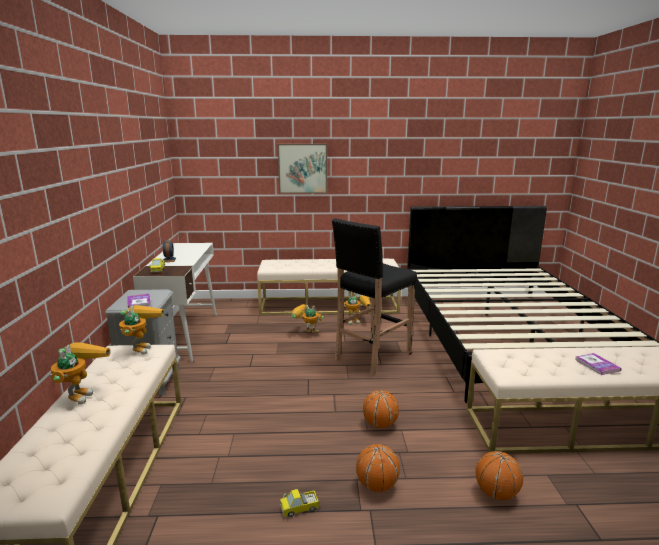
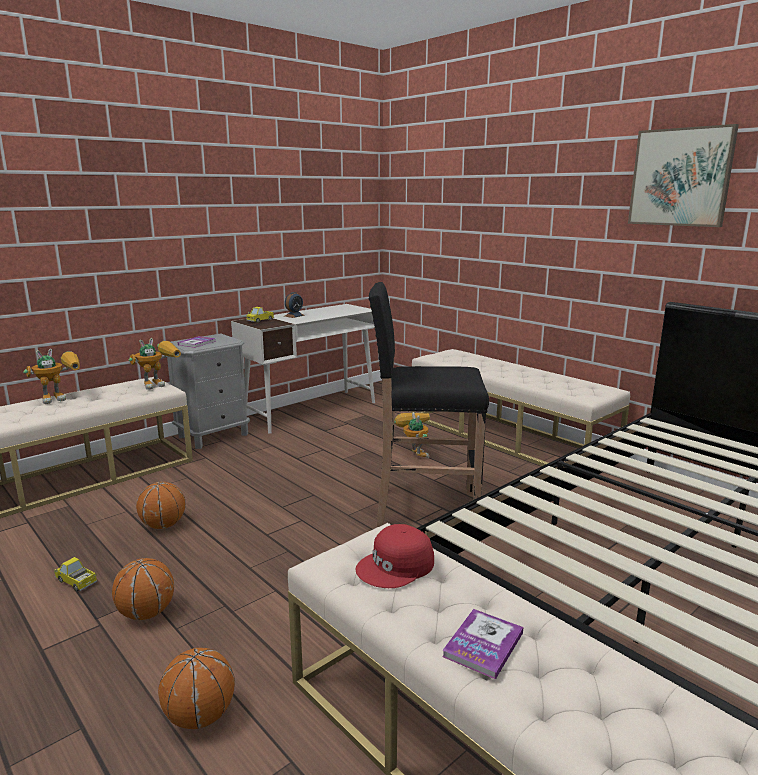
camera: 50 degrees right, 0 degrees up
(302, 168) = (513, 222): picture -> picture (680, 177)
(357, 321) = (501, 466): toy robot -> none
(380, 424) = (271, 571): basketball -> basketball (163, 525)
(524, 360) = (396, 566): none -> red cap

